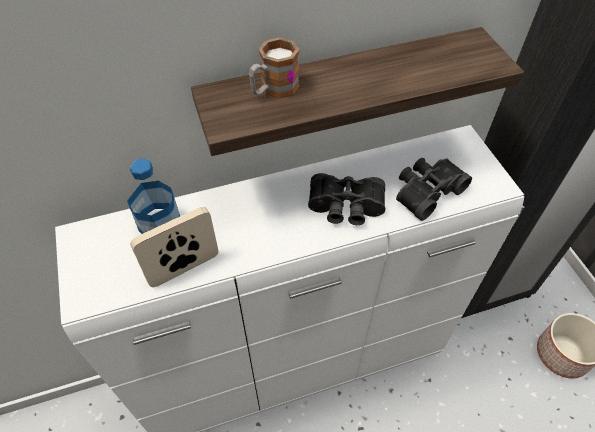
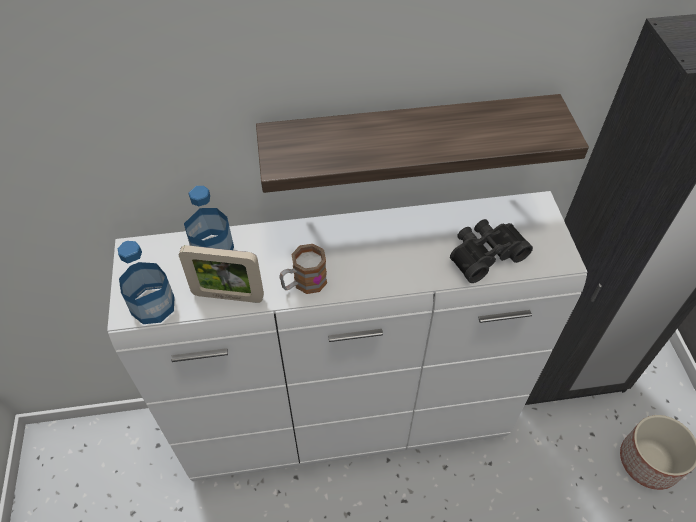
camera: 10 degrees right, 0 degrees up
(107, 290) = (153, 306): none -> bottle
(184, 268) = (228, 296): picture frame -> picture frame turned 150 degrees counterclockwise
(273, 89) = (333, 135): mug -> mug (303, 283)
(345, 208) = (397, 260): black binoculars -> none

